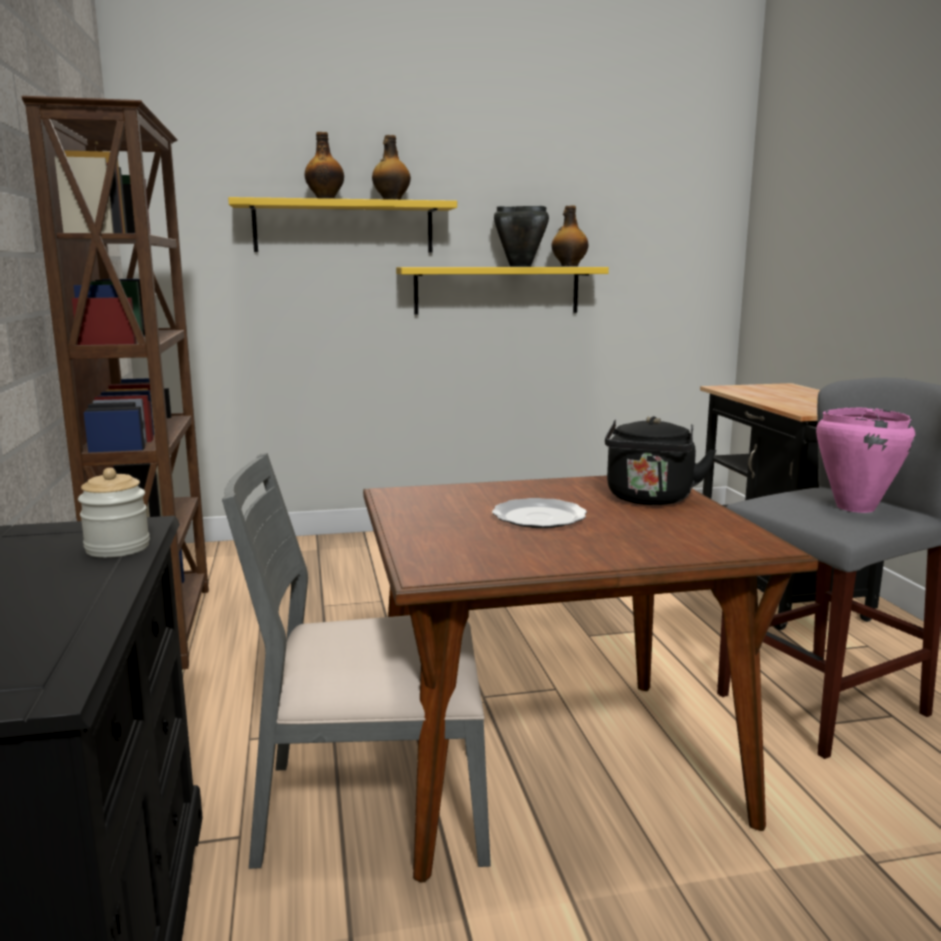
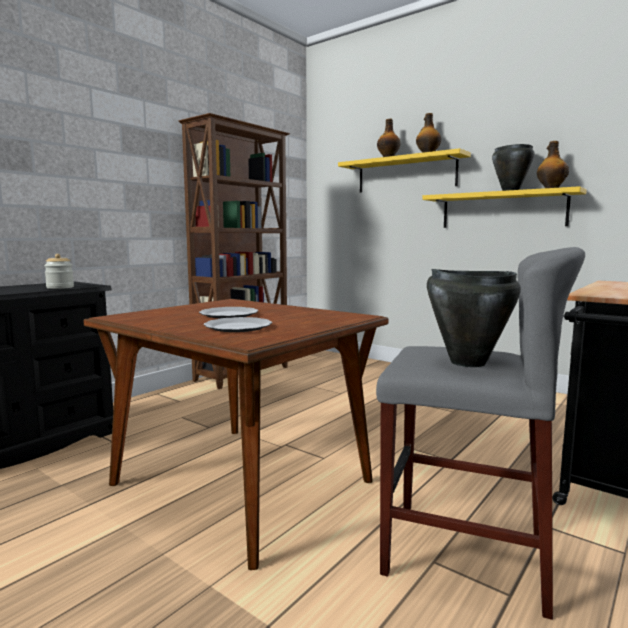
camera: 50 degrees right, 5 degrees down
(372, 806) = (157, 456): grey chair -> none
(649, 500) = (307, 321): black kettle -> none
(650, 531) = (238, 327): none -> plate
(854, 507) = (467, 362): pink cooking pot -> black cooking pot

